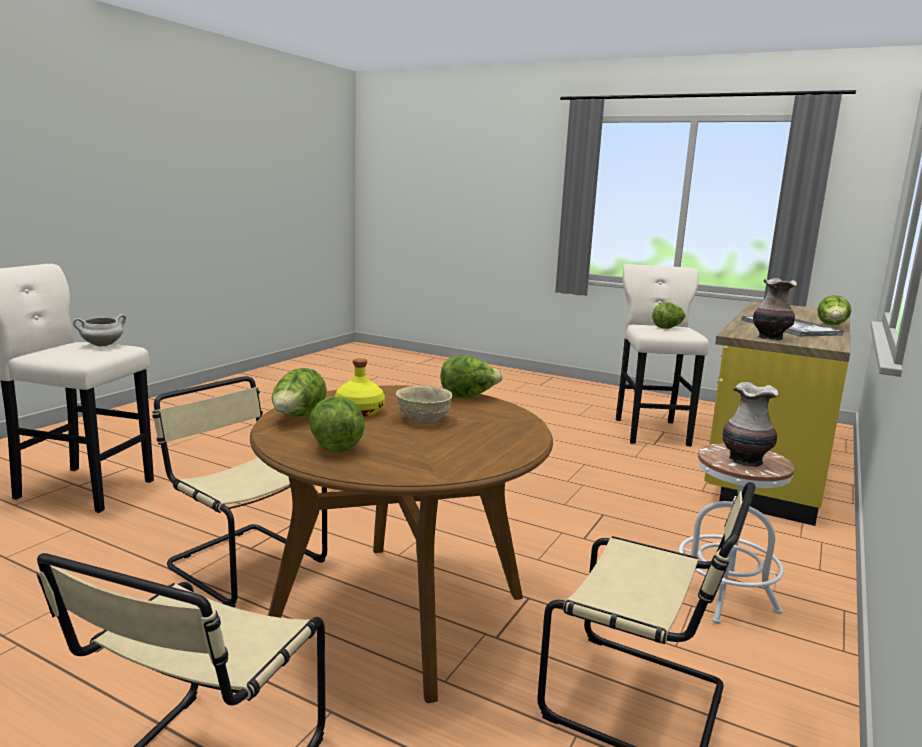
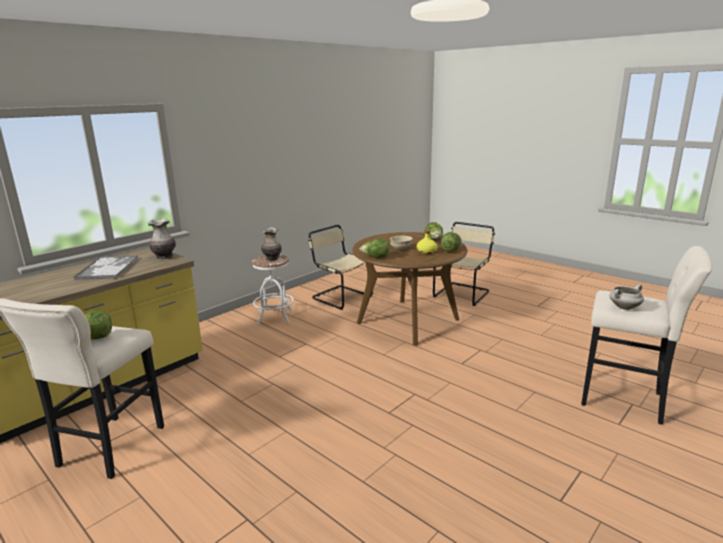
camera: 165 degrees left, 5 degrees up
(243, 562) = (480, 343): beige chair -> none
(831, 326) = (63, 271): lettuce -> none

